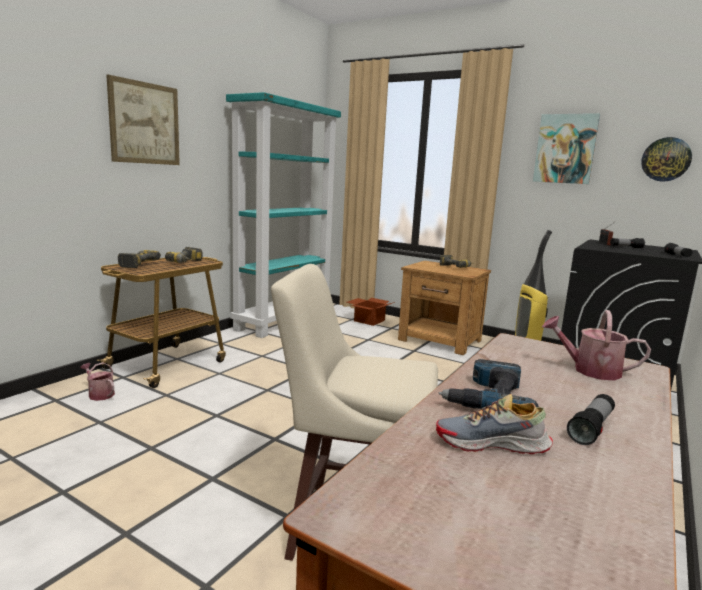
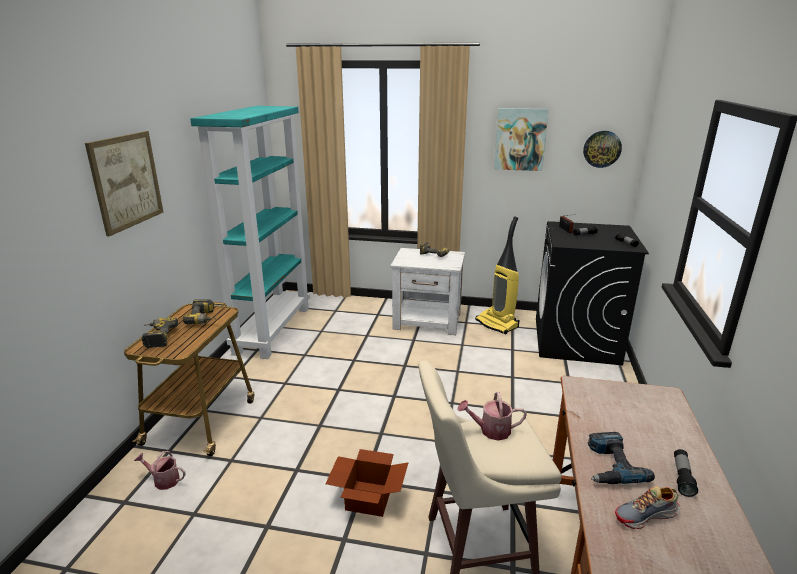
camera: 20 degrees left, 10 degrees up
(369, 320) = (352, 309): cardboard box -> cardboard box (367, 497)
(440, 341) = (428, 321): brown nightstand -> white nightstand
(589, 370) = (643, 409): watering can -> watering can (490, 430)

